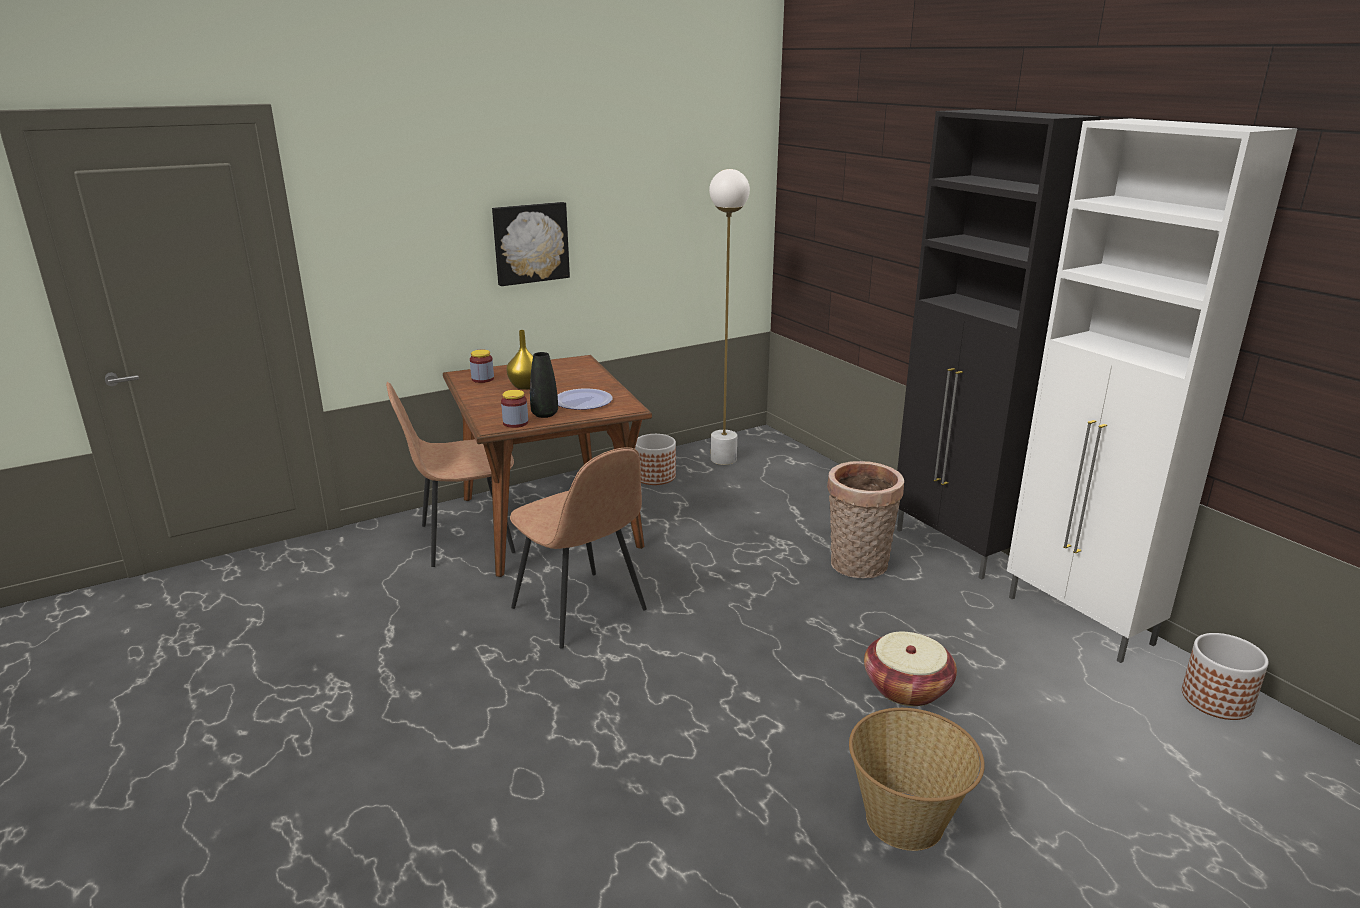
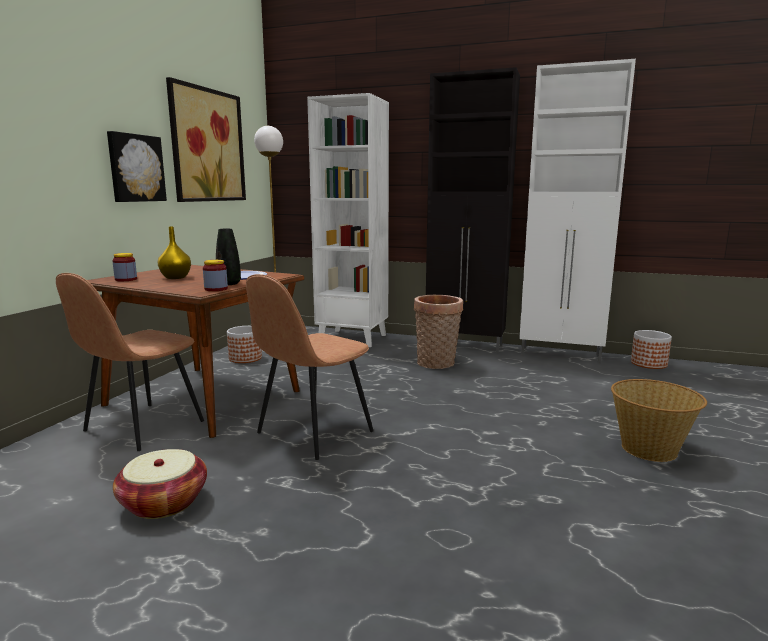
camera: 40 degrees left, 10 degrees down
(580, 610) = (312, 433): brown chair -> brown chair turned 120 degrees clockwise
(650, 196) = (207, 145): none -> picture
(819, 482) = (353, 338): none -> white bookcase
(907, 687) = (548, 400): basket -> basket (164, 502)

